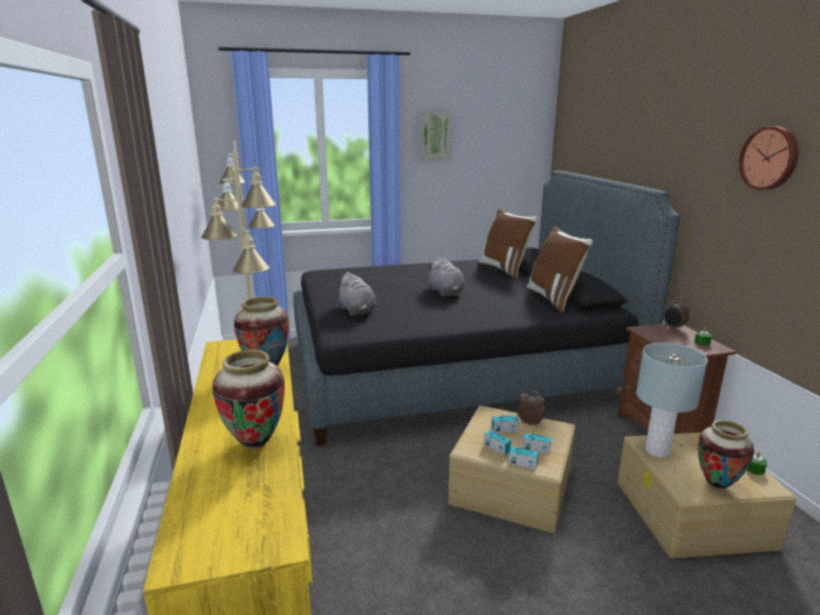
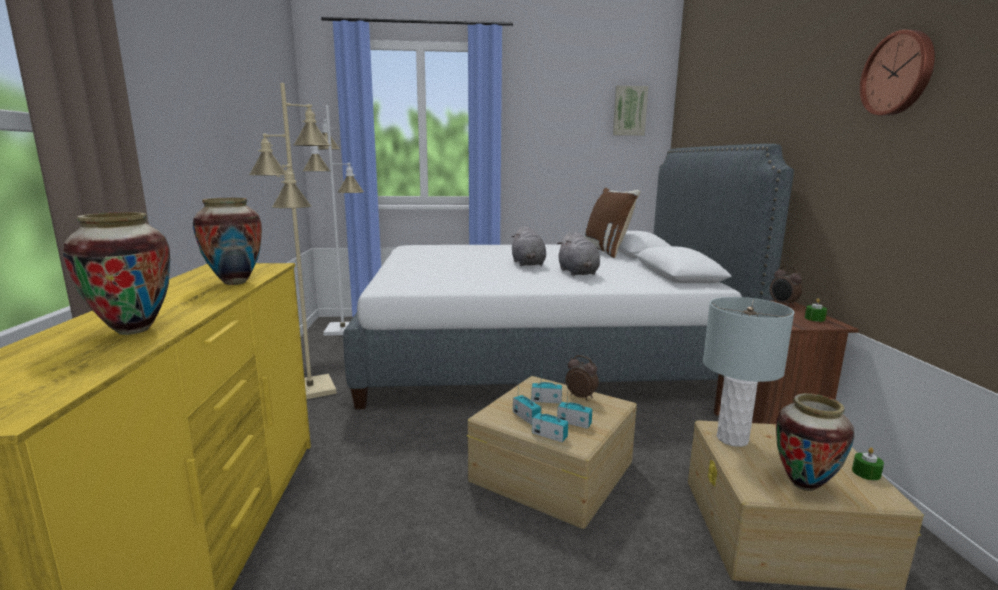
camera: 10 degrees right, 5 degrees down
(357, 311) = (421, 272): grey plush toy -> grey plush toy (578, 273)
(435, 136) = (540, 112): picture -> picture (629, 111)
(454, 368) = (540, 352): black bed -> white bed
(554, 299) = (647, 274): brown pillow -> none

